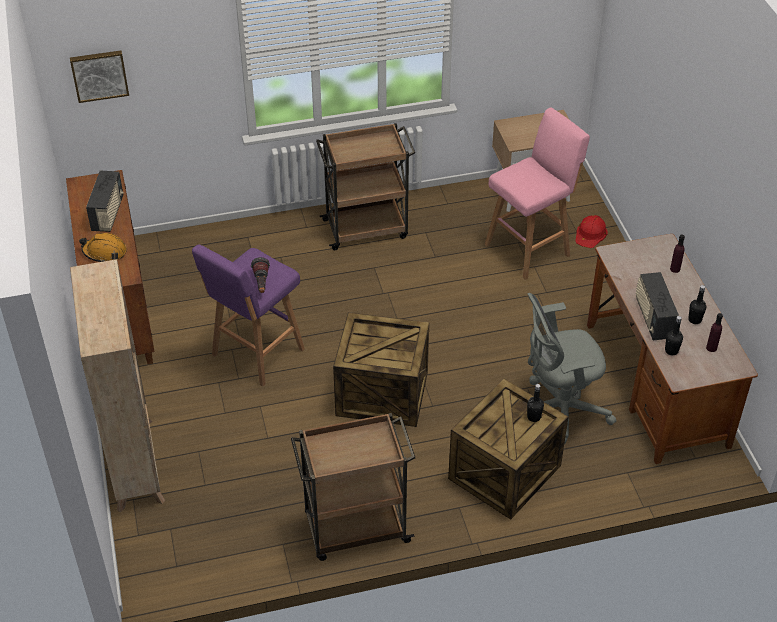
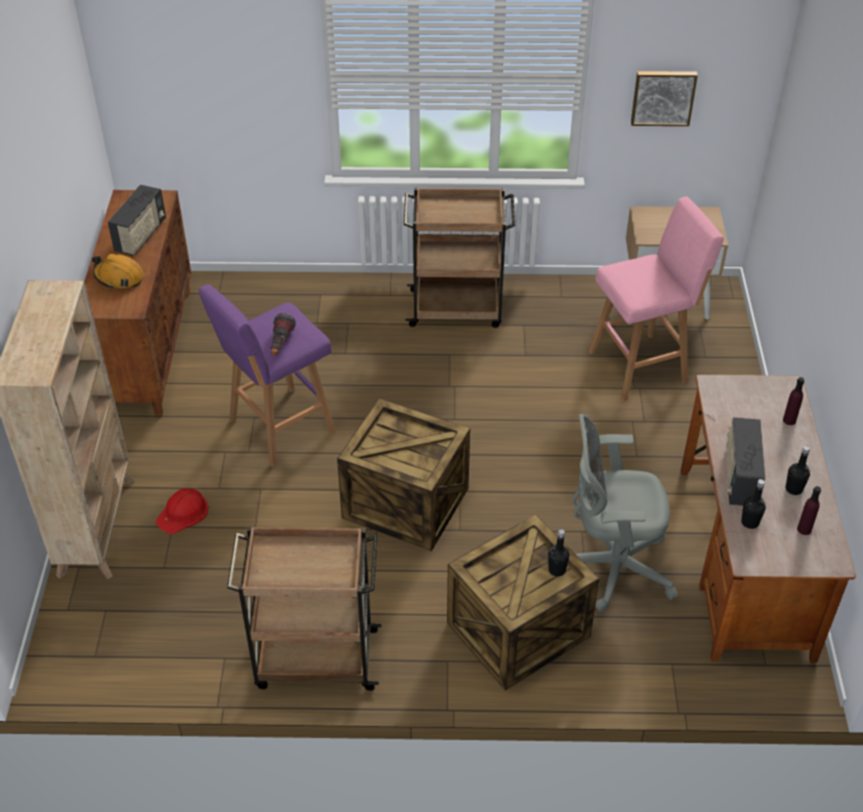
camera: 15 degrees right, 0 degrees up
(99, 75) = (159, 75): picture -> picture (663, 97)
(590, 234) = (721, 362): red hard hat -> red hard hat (183, 513)

